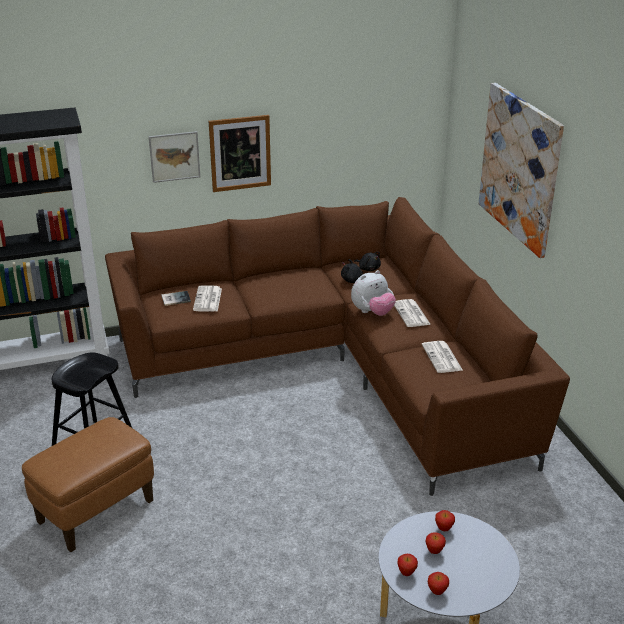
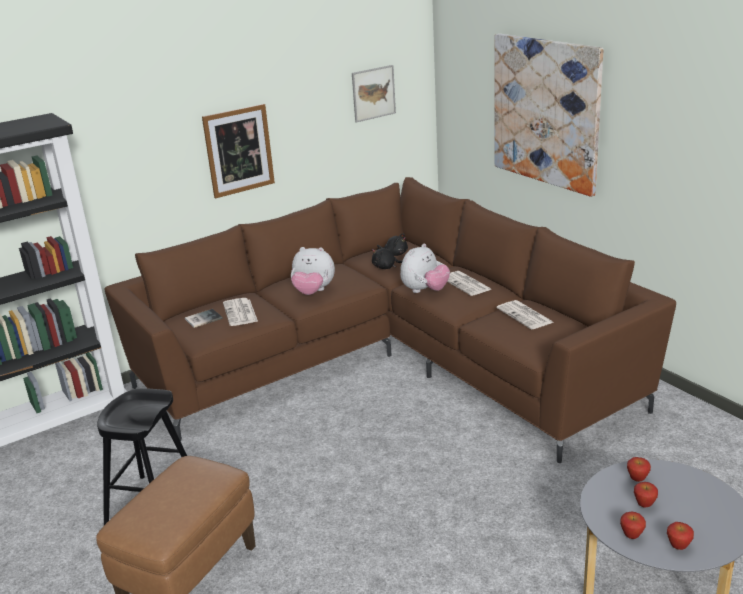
camera: 15 degrees left, 5 degrees down
(174, 156) = (169, 162): picture -> picture (373, 93)
(277, 292) = (313, 292): none -> plush toy

